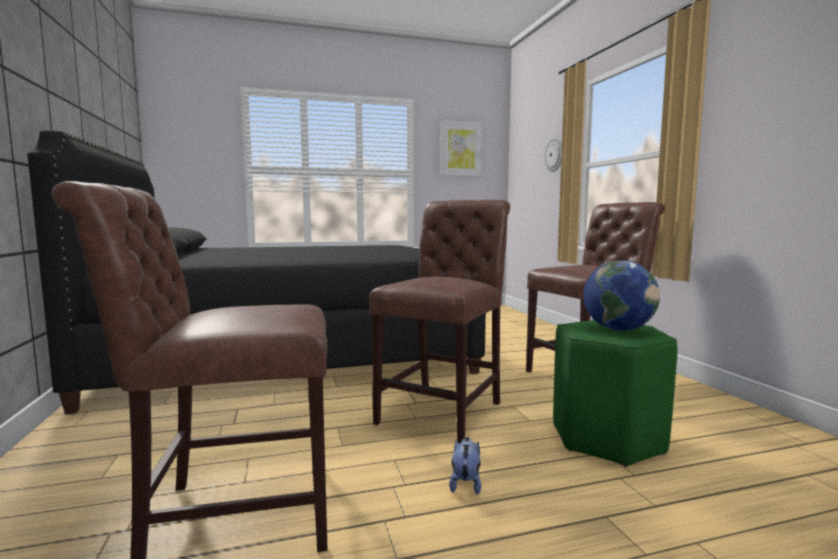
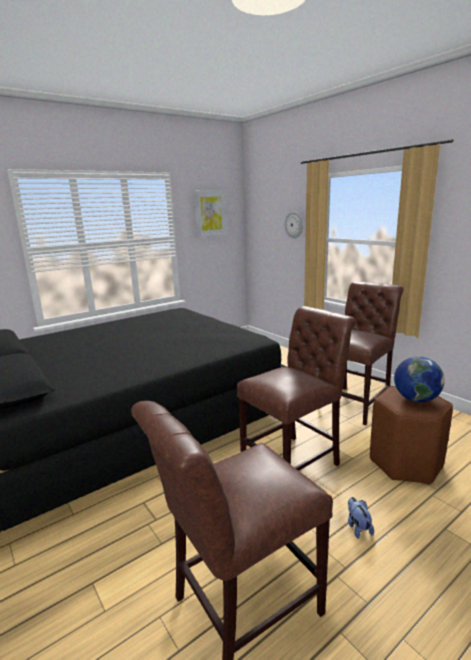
camera: 20 degrees left, 10 degrees up
(445, 410) = (295, 462): brown chair -> brown chair turned 45 degrees clockwise
(606, 439) = (404, 463): green stool -> brown stool

